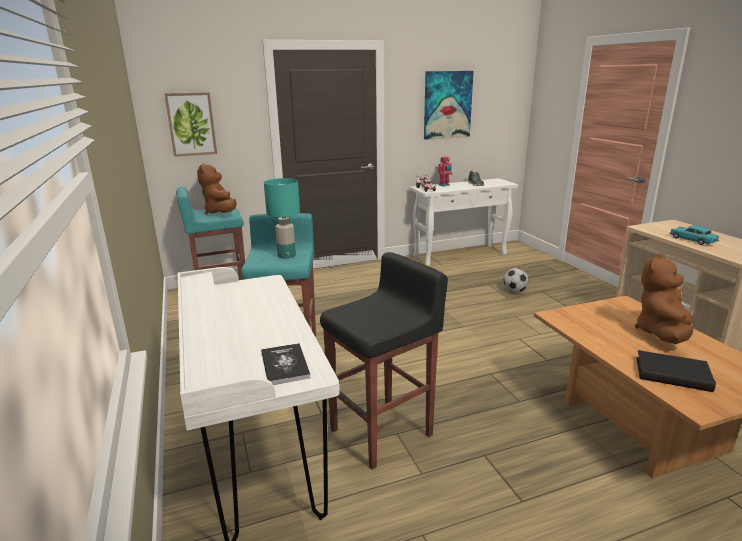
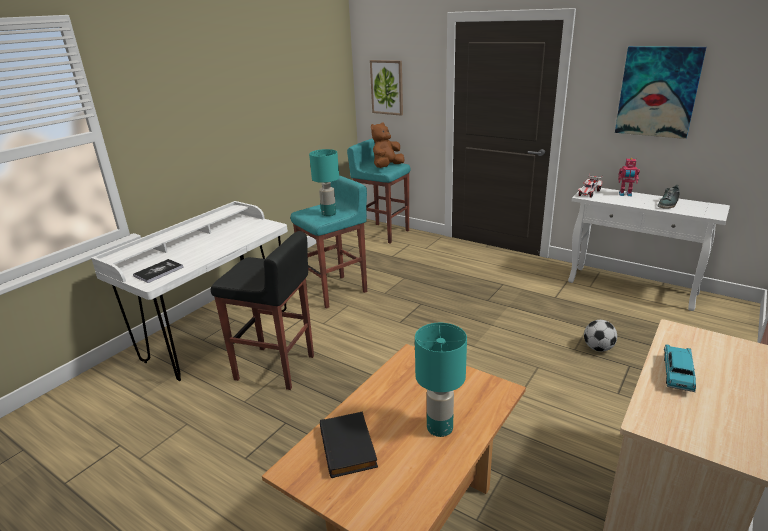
camera: 55 degrees right, 5 degrees up
(662, 333) = (440, 427): brown plush toy -> turquoise table lamp

